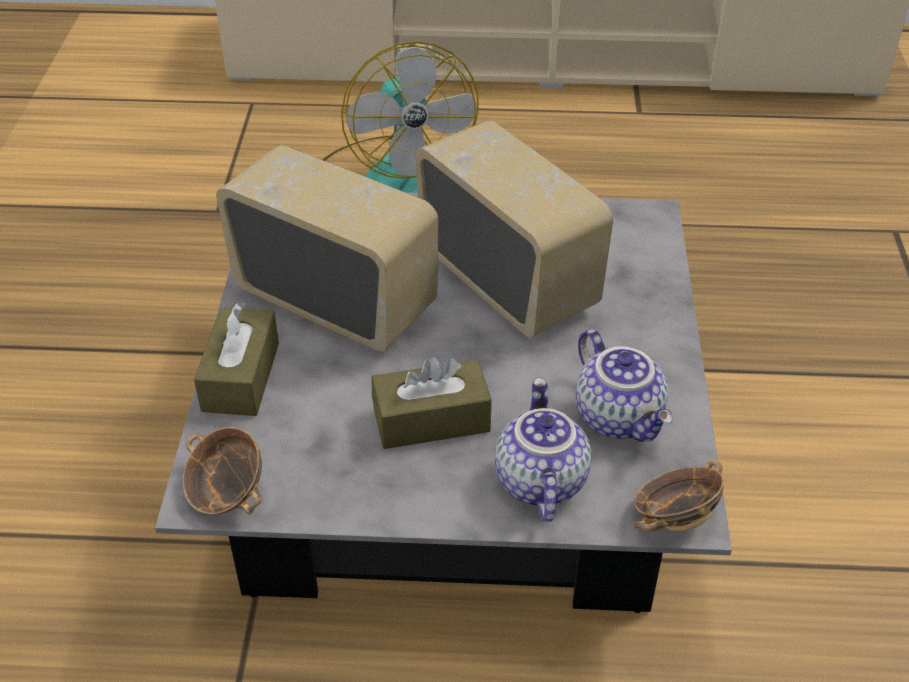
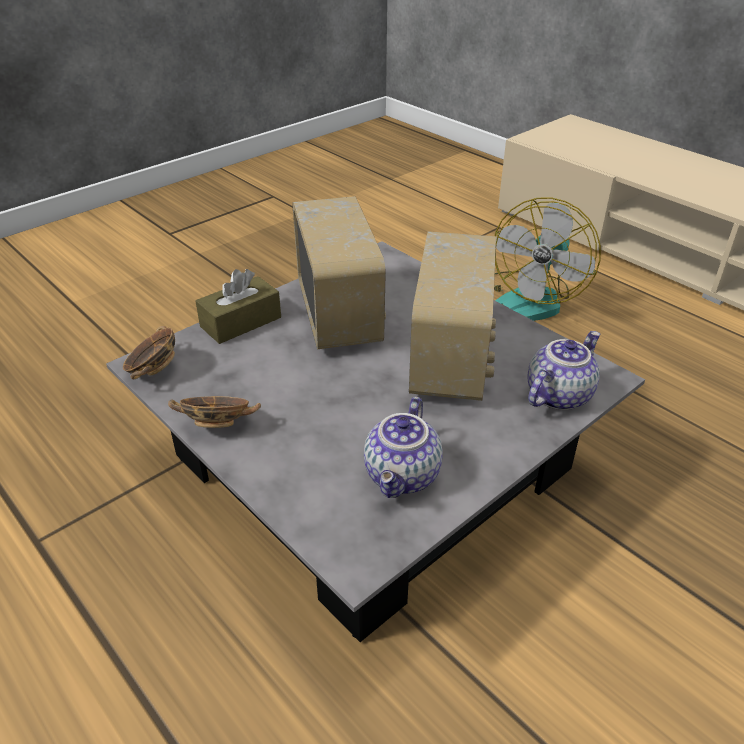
camera: 45 degrees right, 5 degrees down
(431, 420) = (295, 402): brown tissue box -> none
(538, 481) = (301, 474): teapot -> teapot (557, 394)
(673, 516) = (348, 556): bowl -> bowl (218, 423)

